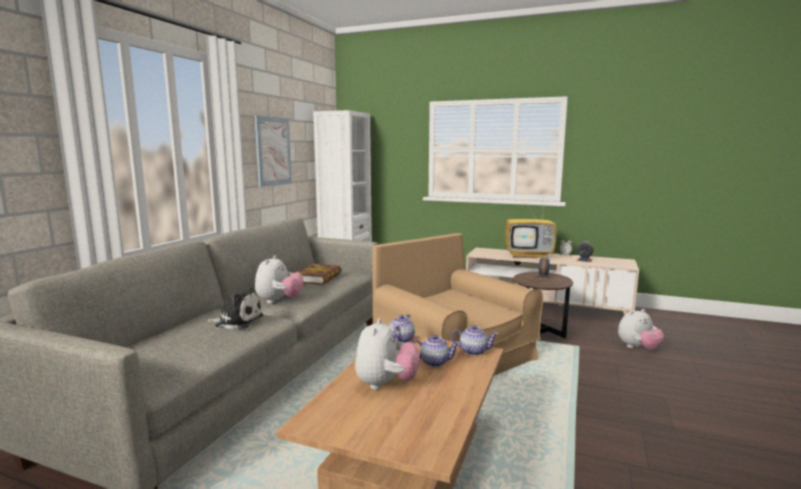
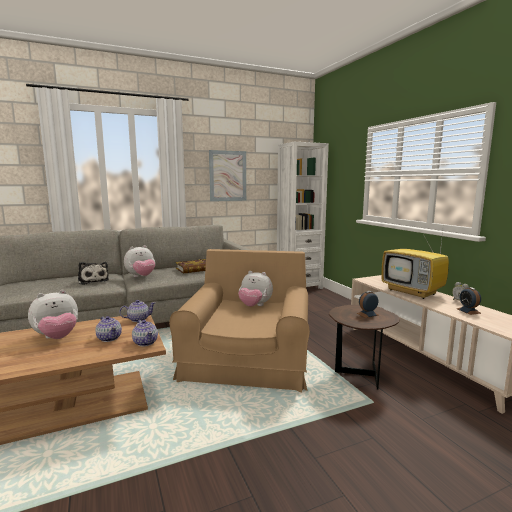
camera: 45 degrees right, 0 degrees up
(638, 348) = (445, 438): plush toy -> plush toy (255, 306)

